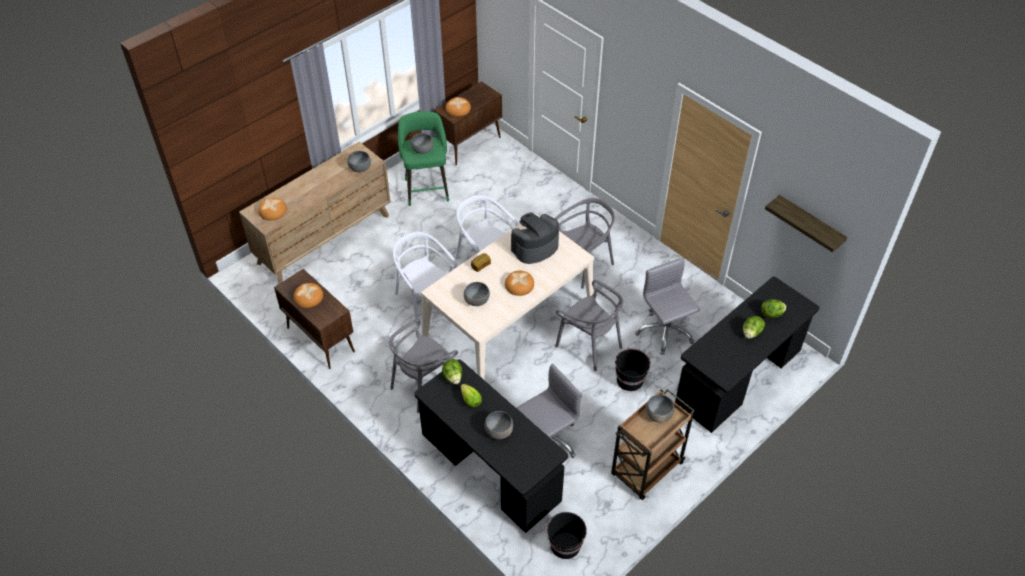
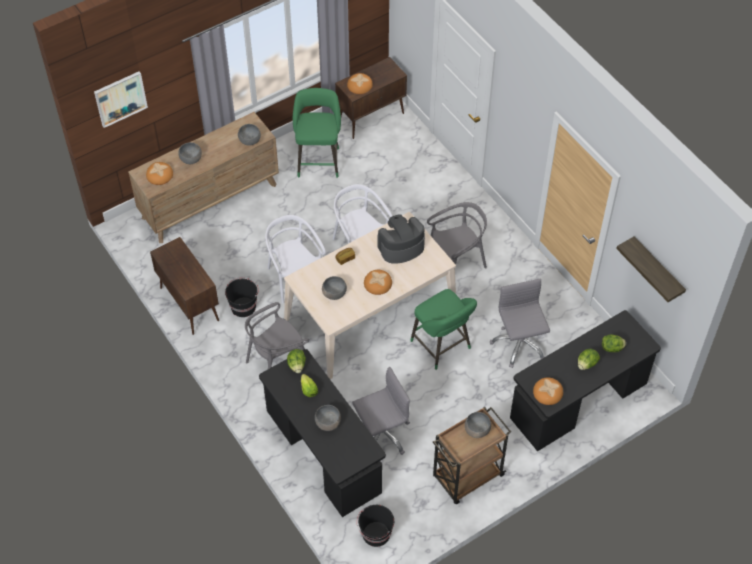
camera: 10 degrees right, 5 degrees up
(223, 130) = (120, 98): none -> picture
(308, 297) = (180, 266): bread -> bread (548, 392)
(422, 149) = (315, 126): grey bowl -> grey bowl (191, 159)
(589, 345) = (442, 347): grey chair -> green stool
(629, 379) = (473, 387): black bucket -> black bucket (243, 306)

